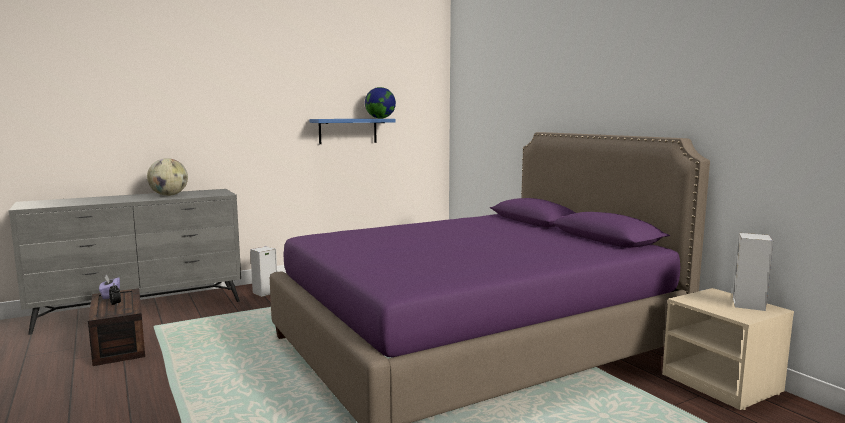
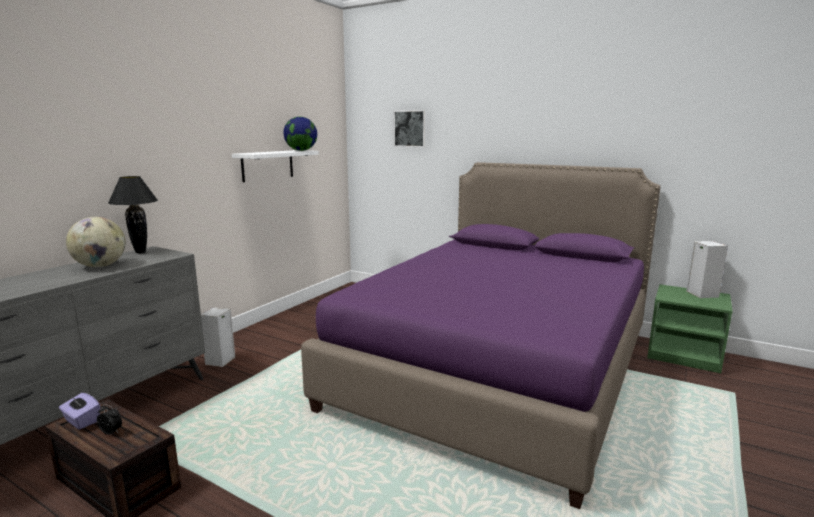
camera: 30 degrees left, 5 degrees up
(209, 191) = (140, 252): none -> black table lamp
(348, 131) = (267, 165): blue shelf -> white shelf
(493, 98) = (410, 128): none -> picture
(722, 384) = (684, 355): beige nightstand -> green nightstand

